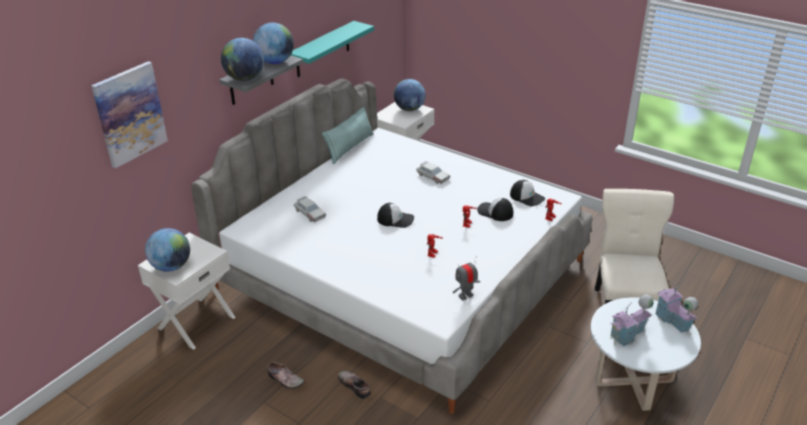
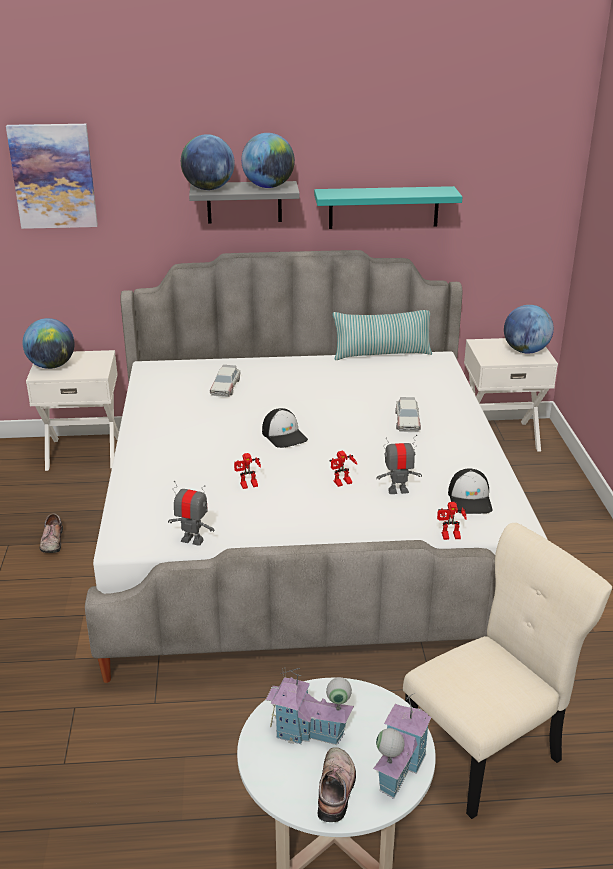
camera: 50 degrees right, 5 degrees down
(355, 386) = (85, 589): shoe -> shoe (337, 789)
(495, 212) = (398, 490): cap -> toy robot

